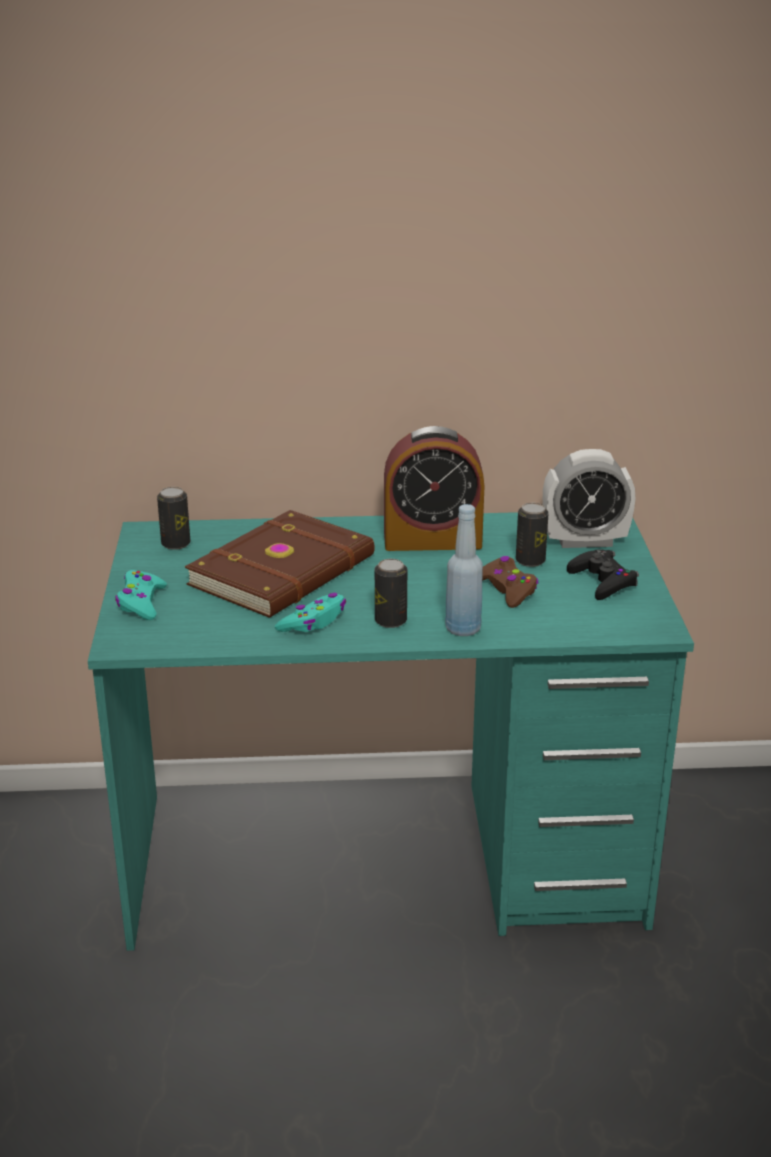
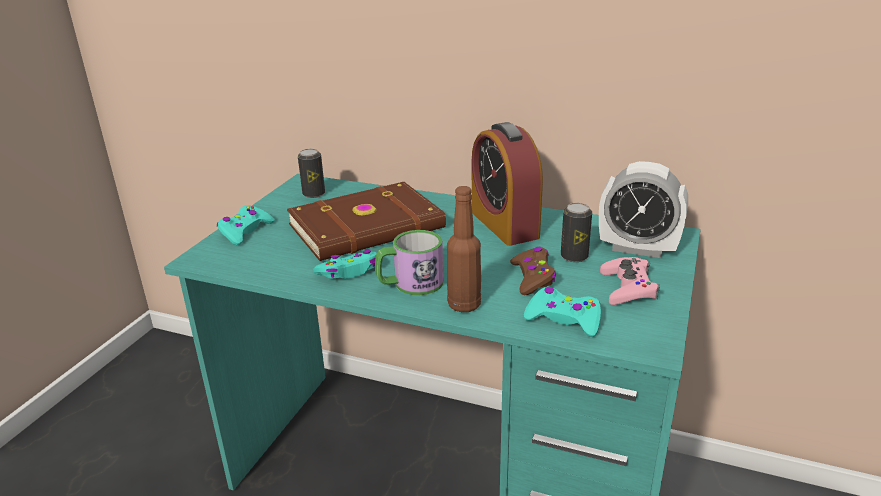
camera: 25 degrees right, 0 degrees up
(390, 621) = (410, 284): can -> mug
(432, 540) = (504, 224): alarm clock -> alarm clock turned 45 degrees clockwise
(463, 629) = (464, 305): blue bottle -> brown bottle
(566, 622) = (563, 319): none -> turquoise game controller
(602, 581) = (628, 288): black game controller -> pink game controller

